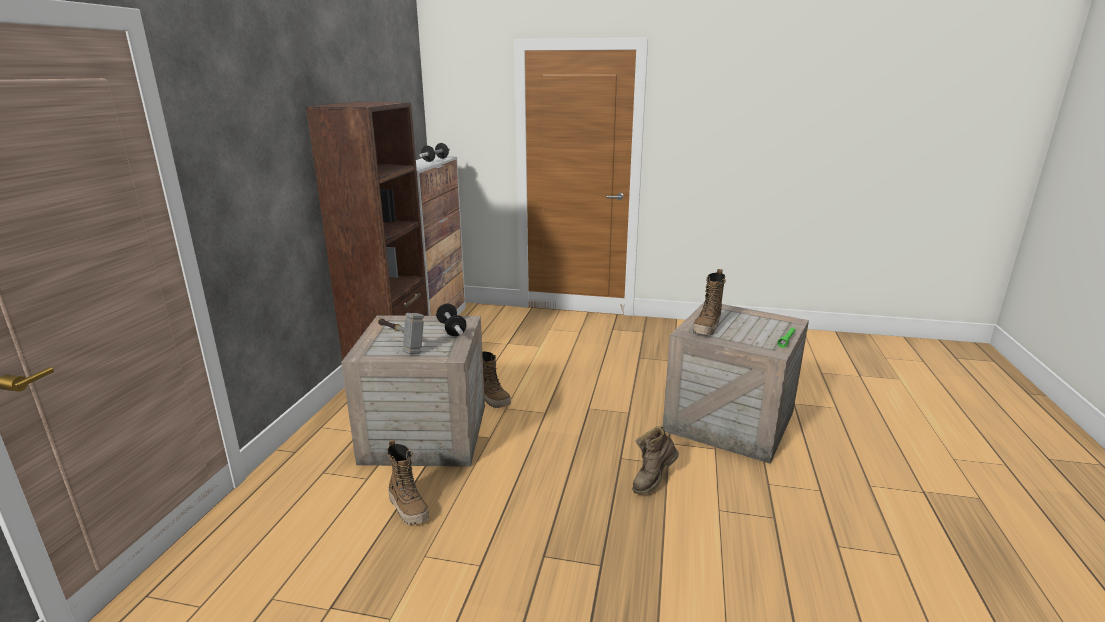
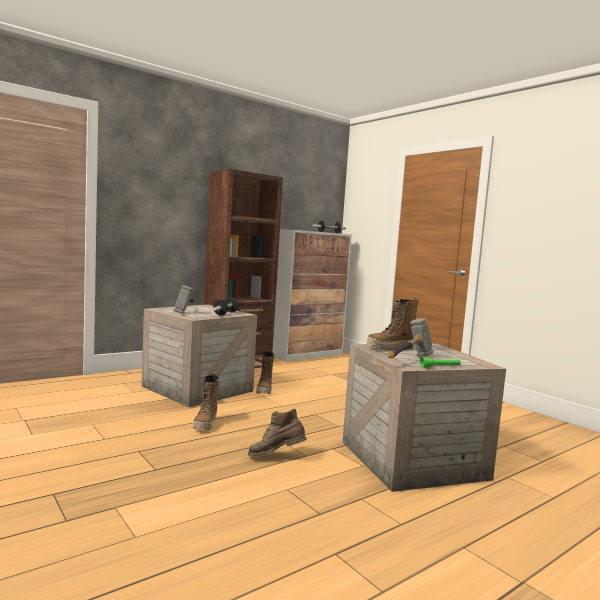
camera: 40 degrees right, 15 degrees down
(409, 508) = (125, 408): boot -> boot (206, 424)
(753, 340) = (408, 360): none -> hammer

